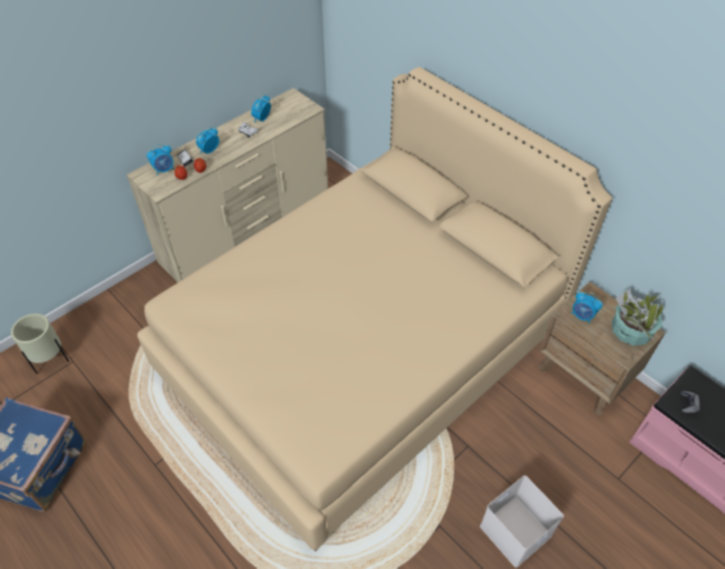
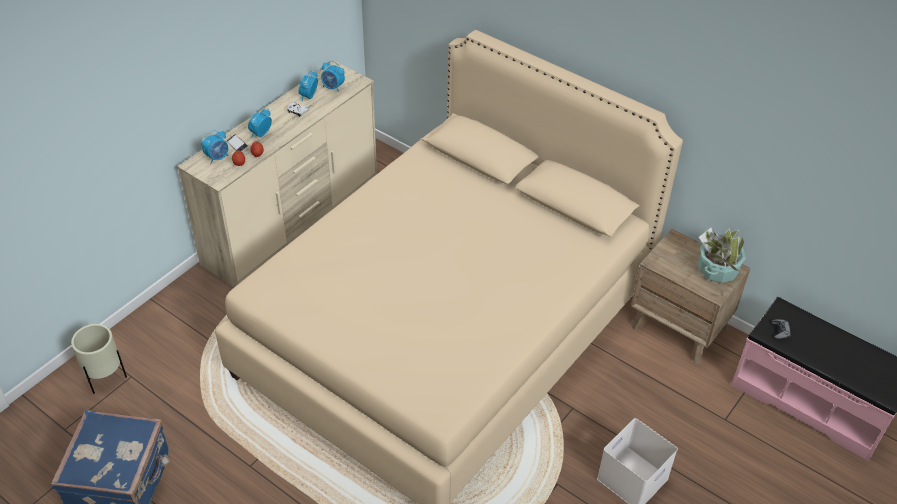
camera: 10 degrees left, 5 degrees down
(582, 316) = (669, 261): alarm clock -> alarm clock (333, 87)

